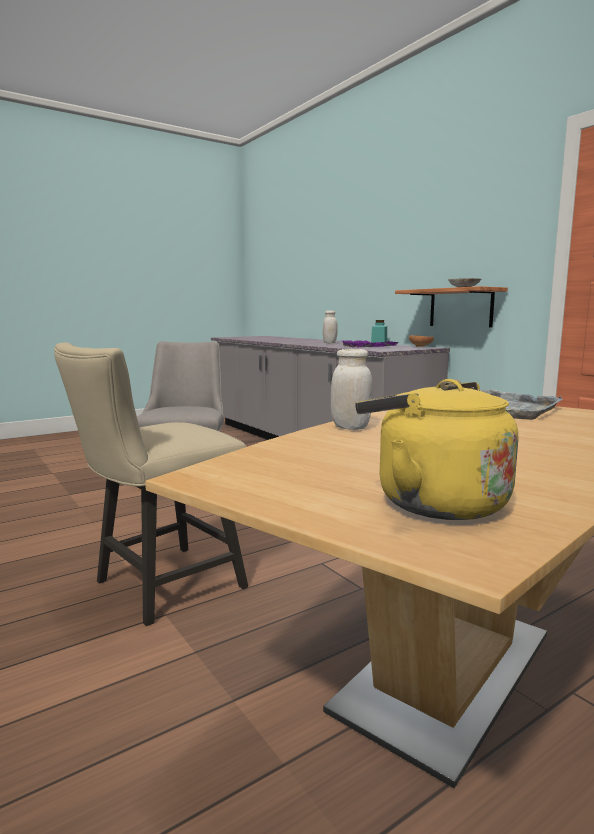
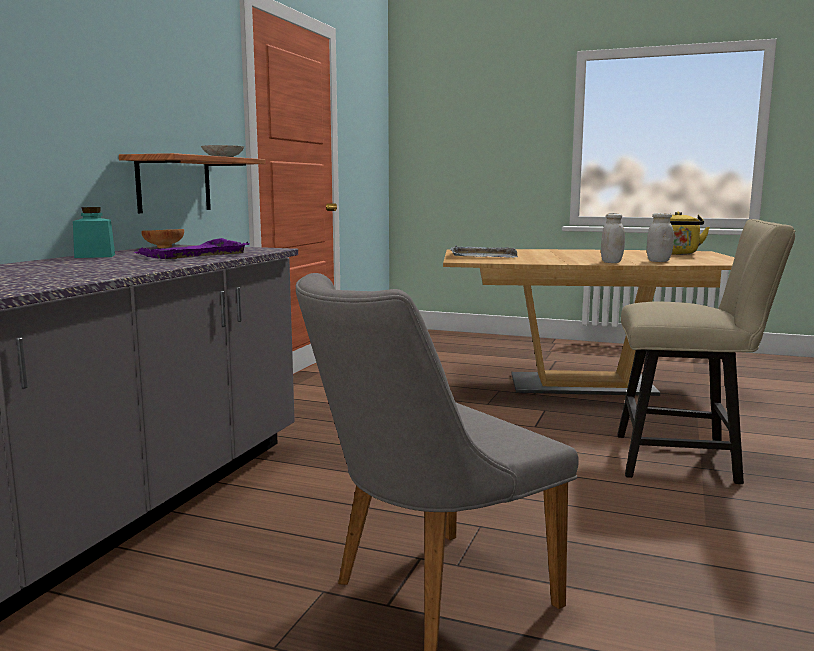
camera: 125 degrees left, 0 degrees up
(330, 343) = (74, 267): white jar -> white jar (658, 261)

